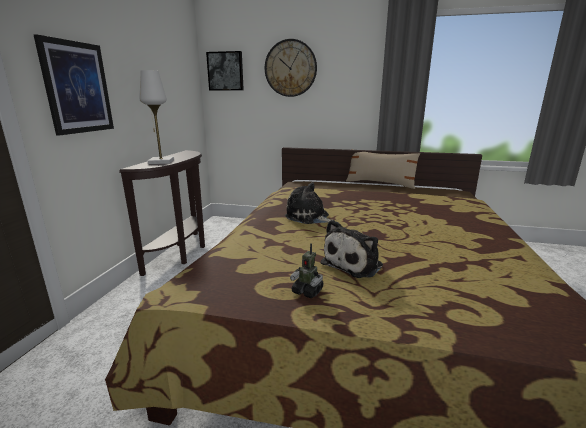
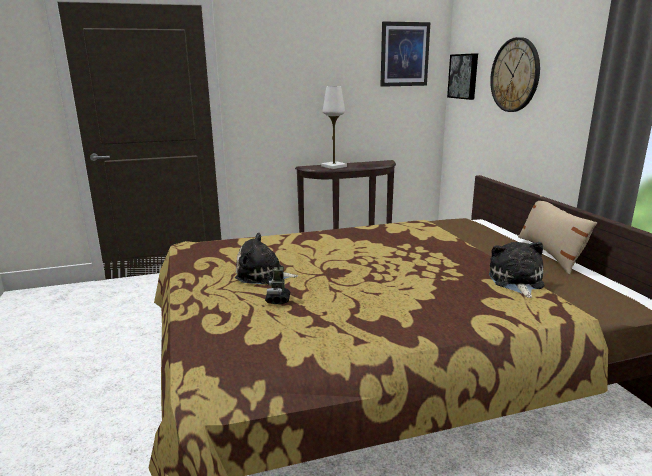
camera: 60 degrees right, 0 degrees up
(77, 88) = (272, 102): picture -> picture (404, 54)
(307, 291) = (208, 270): toy robot -> toy robot (278, 300)
(309, 217) = (345, 244): plush toy -> plush toy (516, 281)

